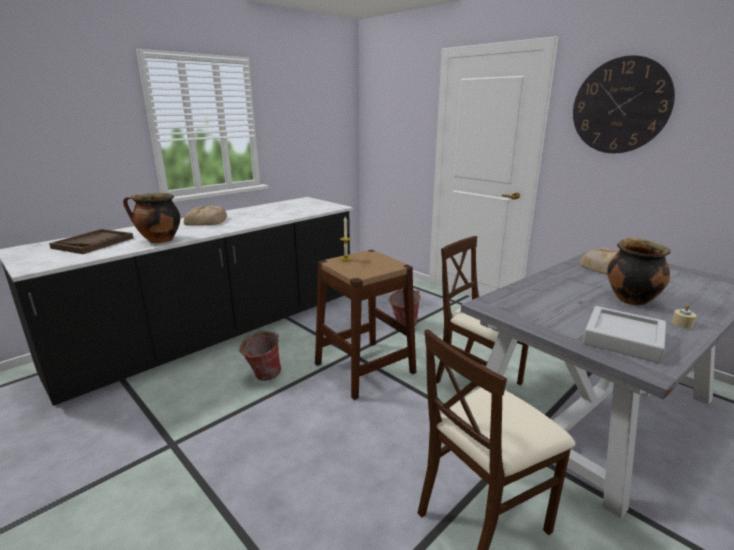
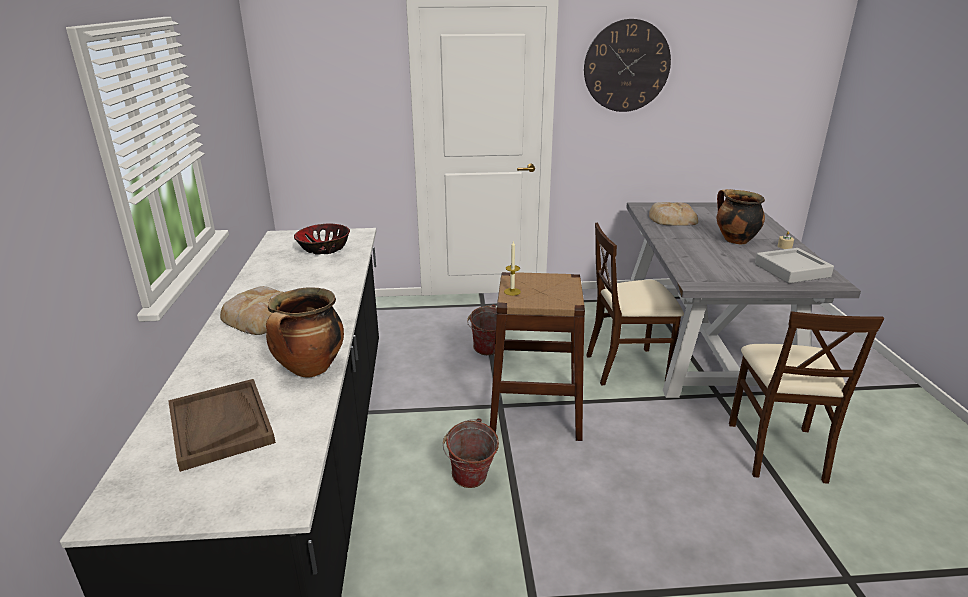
camera: 50 degrees left, 5 degrees up
(303, 208) = (324, 249): none -> bowl

